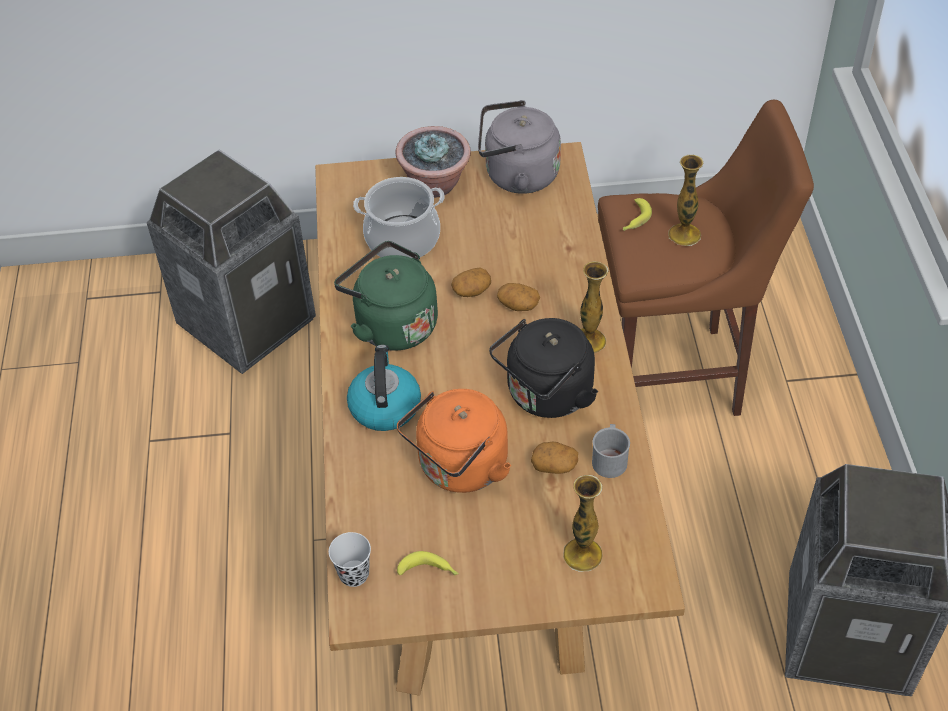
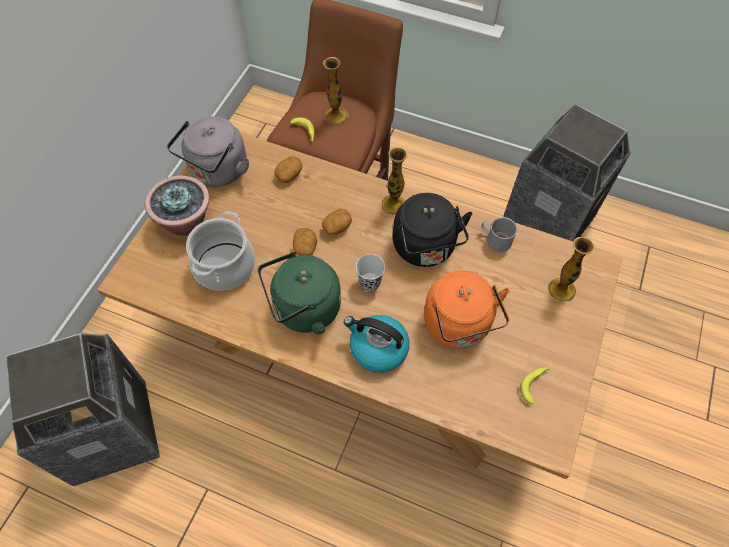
camera: 65 degrees left, 10 degrees up
(354, 574) = (517, 434): black cup -> black cup (369, 282)
(554, 465) = (485, 271): potato -> potato (289, 174)

